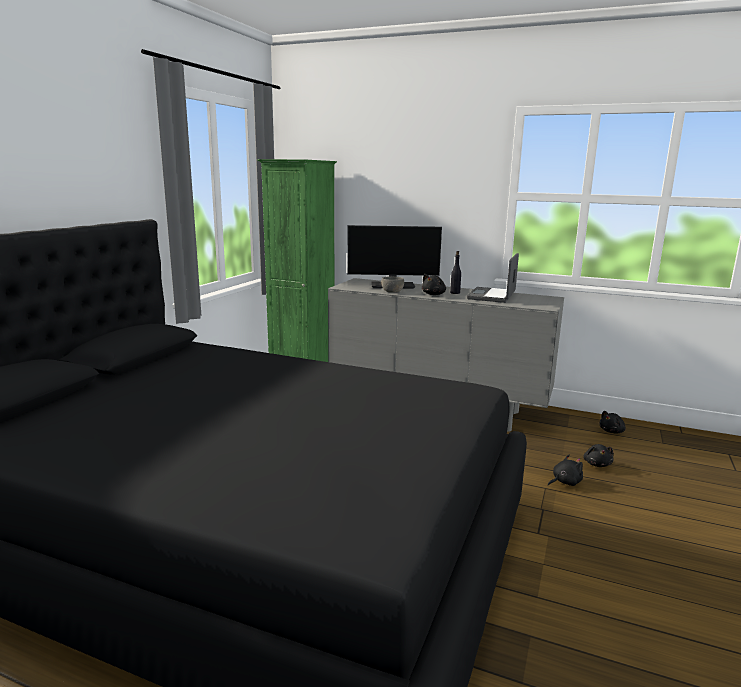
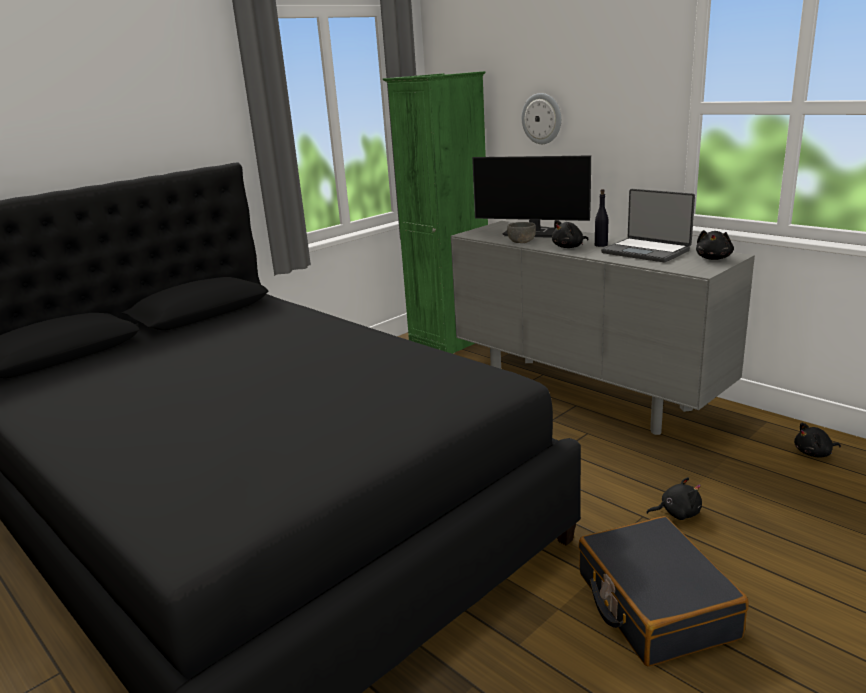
camera: 25 degrees right, 5 degrees up
(386, 199) = (542, 118): none -> wall clock
(492, 296) = (646, 251): laptop -> laptop turned 90 degrees counterclockwise
(597, 464) = (747, 496): black plush toy -> black plush toy (714, 258)
(601, 547) = (654, 605): none -> black suitcase

